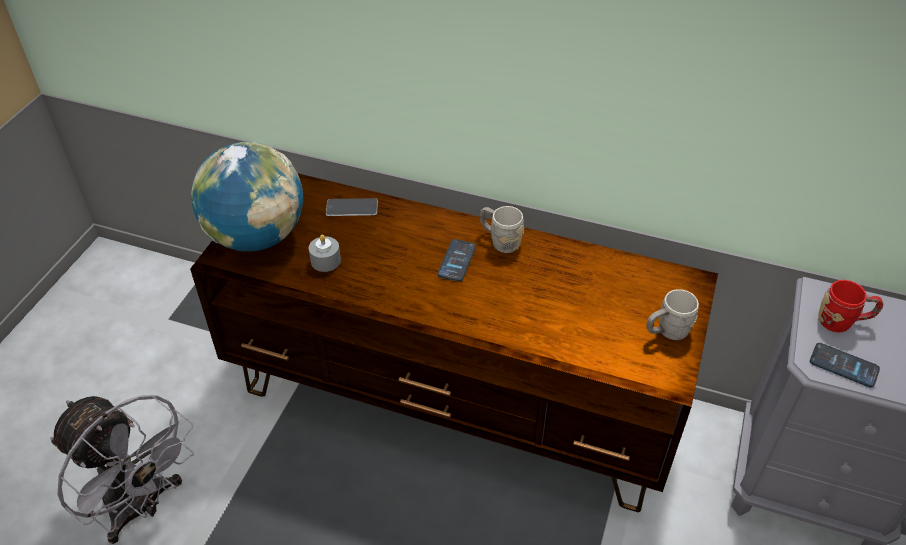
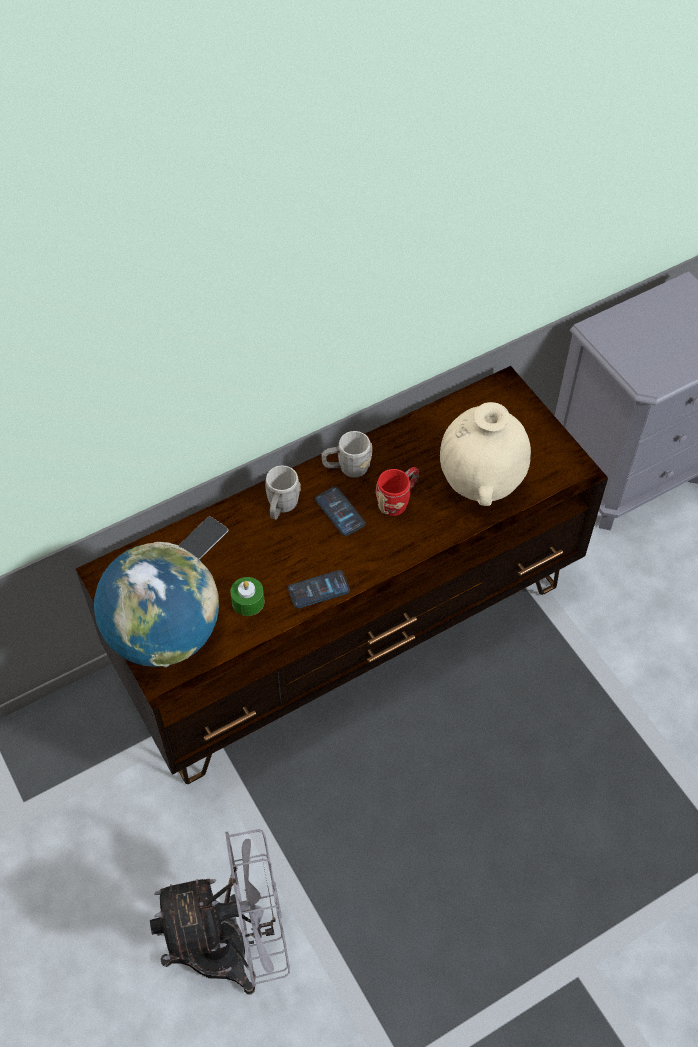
camera: 50 degrees left, 10 degrees up
(325, 261) = (248, 601): grey candle -> green candle
(579, 325) = (480, 484): none -> beige vase
(667, 332) = (535, 438): grey mug -> grey mug (281, 507)
(842, 322) = (630, 339): red mug -> red mug (398, 500)
(843, 365) = (663, 371): phone -> phone (318, 590)

